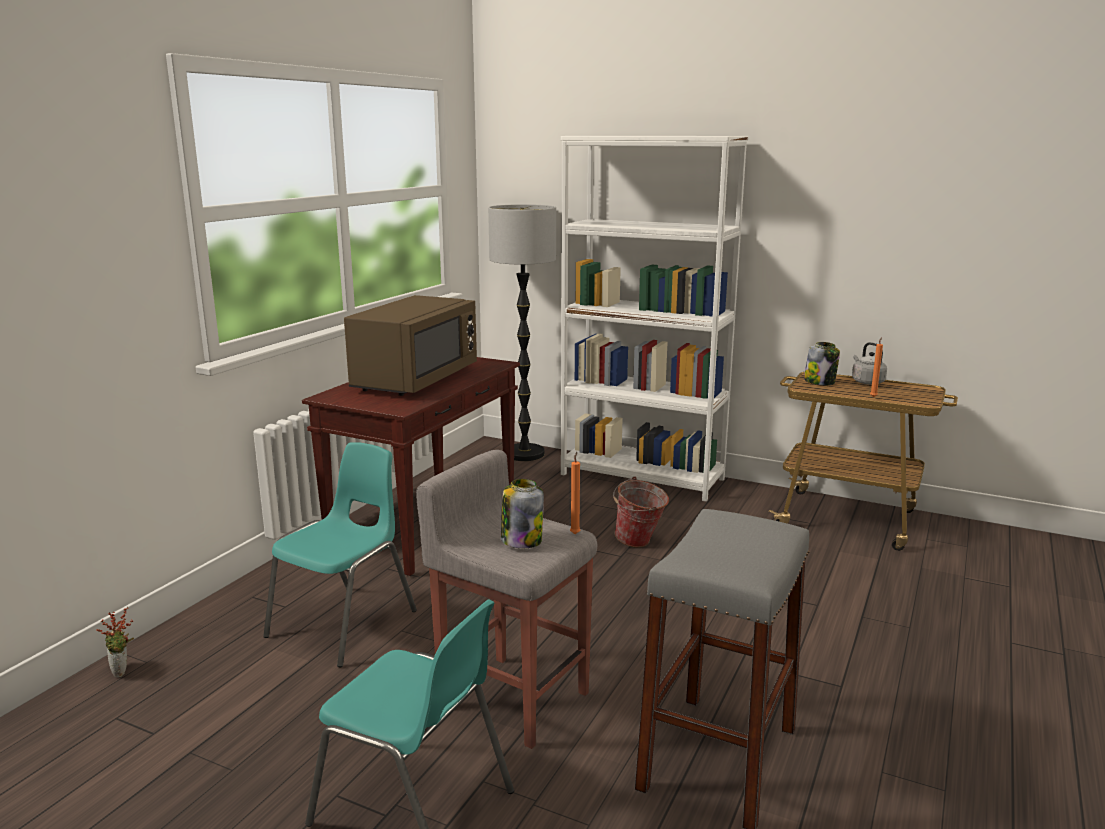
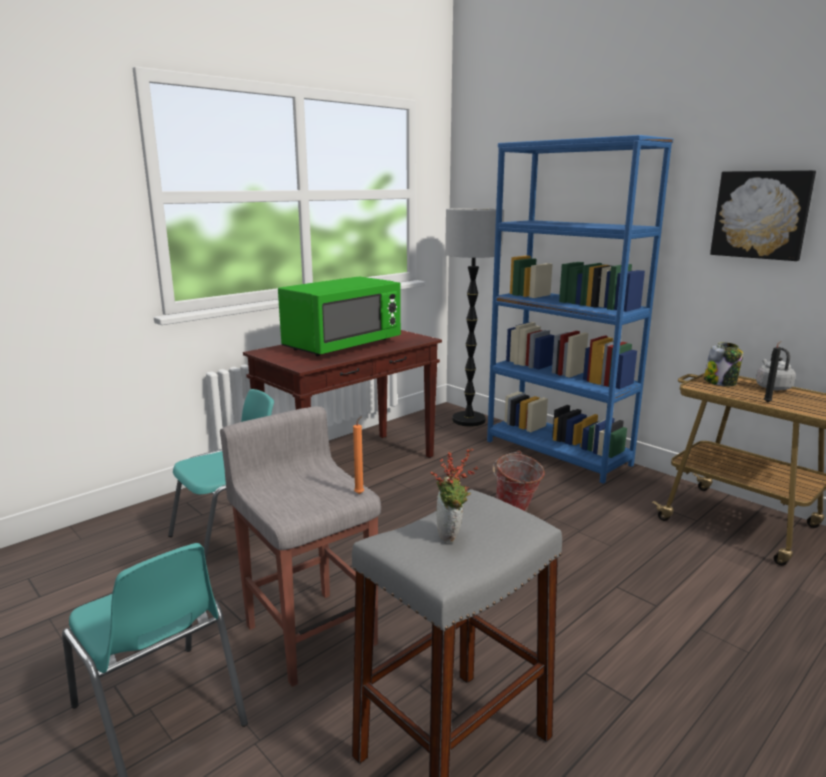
camera: 20 degrees right, 0 degrees up
(123, 671) = (61, 543): potted plant -> potted plant (452, 536)
(415, 380) = (342, 345): brown microwave -> green microwave
(521, 540) = (306, 491): jar -> none
(642, 477) = (557, 453): white bookcase -> blue bookcase
(839, 214) = (761, 215): none -> picture
(873, 396) = (768, 402): orange candle -> black candle

